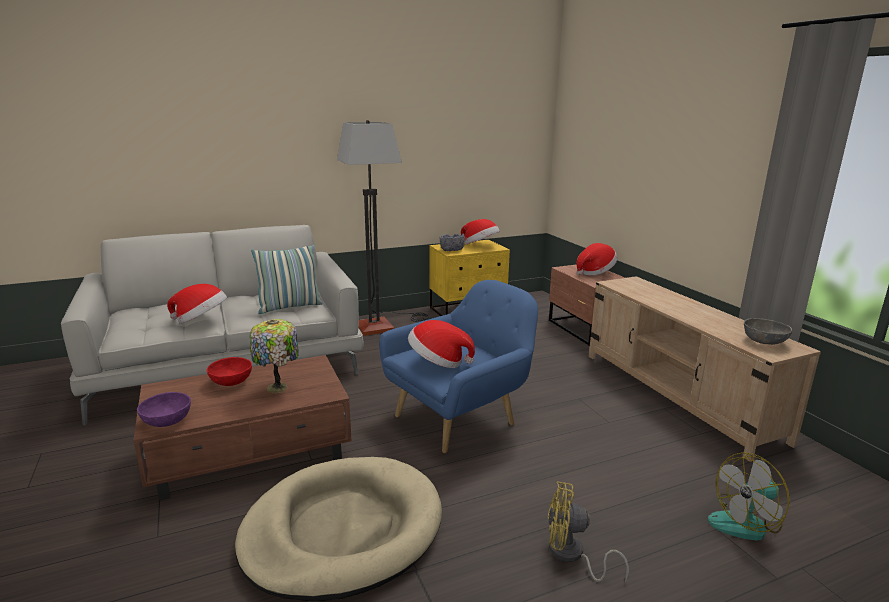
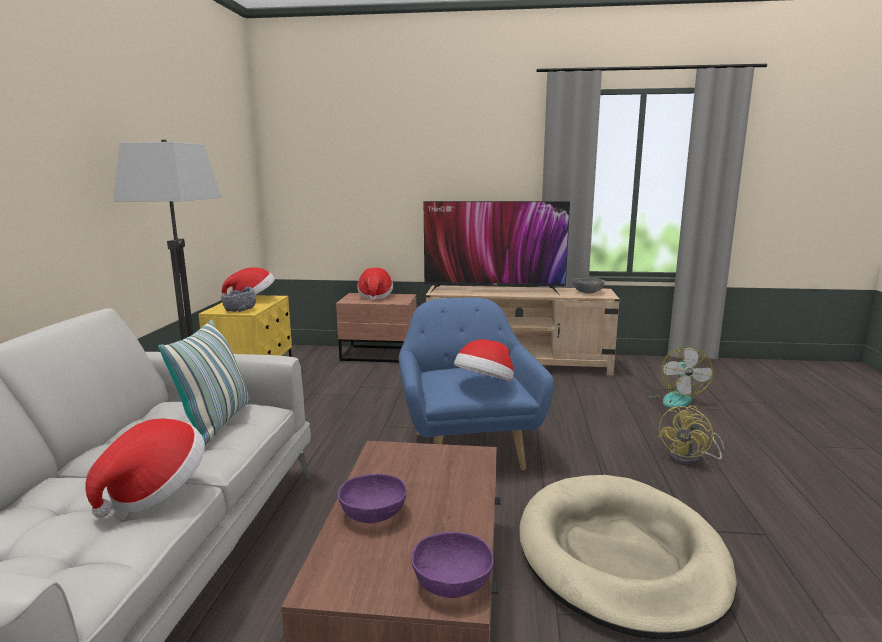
camera: 60 degrees left, 5 degrees down
(231, 382) = (373, 514): red bowl -> purple bowl
(278, 388) = (430, 483): table lamp -> none
(670, 300) = (494, 290): none -> television

